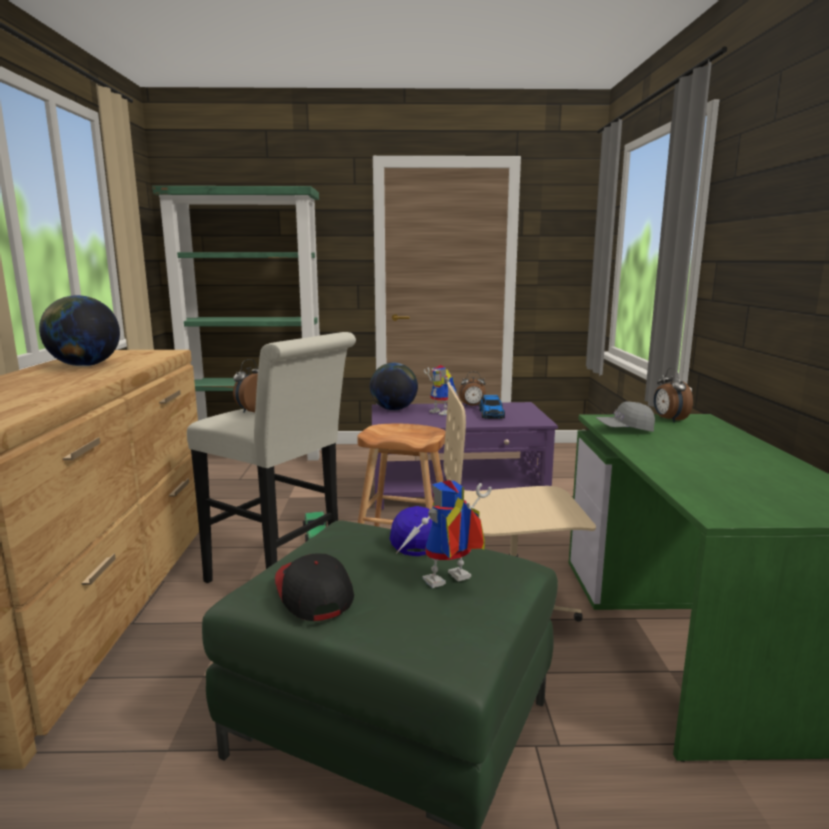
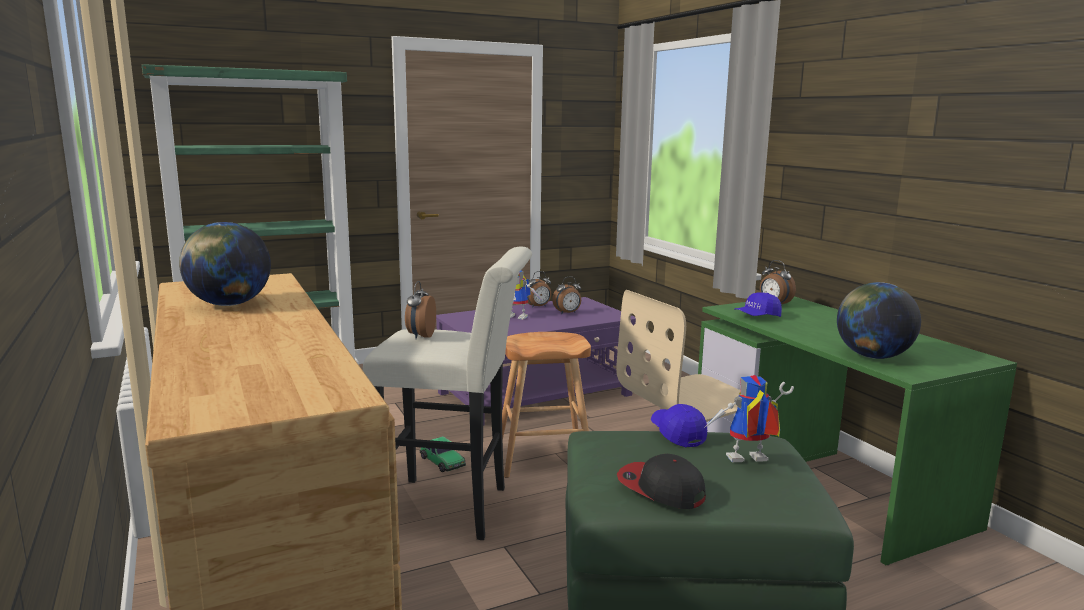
camera: 25 degrees left, 0 degrees up
(393, 409) = (465, 318): globe -> globe (872, 356)
(446, 583) = (745, 461): toy robot -> toy robot turned 45 degrees clockwise
(492, 414) = (567, 313): toy car -> alarm clock
(625, 430) = (757, 317): grey cap -> blue cap

